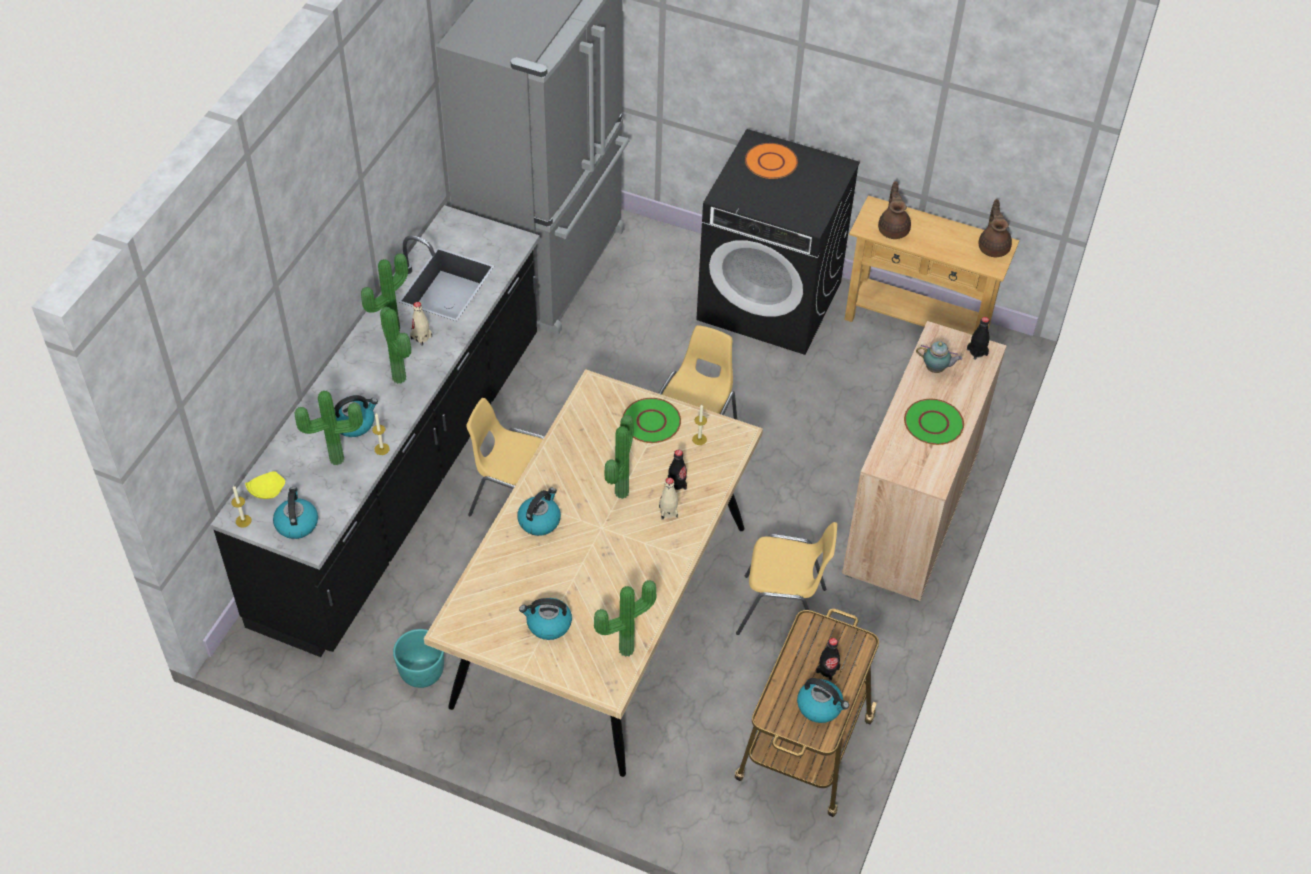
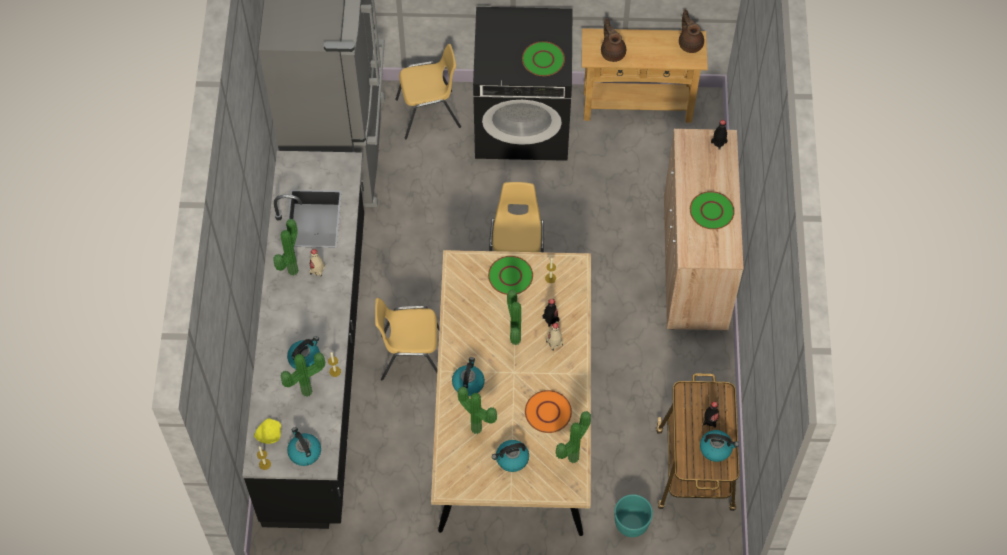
camera: 20 degrees left, 10 degrees up
(401, 377) = (319, 308): potted plant -> potted plant (477, 427)
(422, 673) = (407, 513): turquoise planter -> turquoise planter (631, 524)
(771, 162) = (507, 31): orange plate -> orange plate (548, 412)
(782, 611) = (637, 372): yellow chair -> yellow chair (429, 114)
(799, 202) = (543, 60): none -> green plate
(936, 369) = (696, 167): teapot -> none

